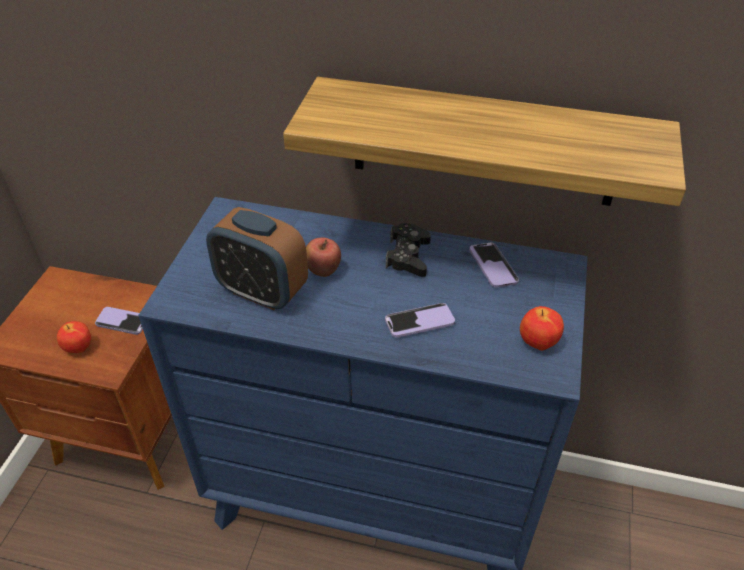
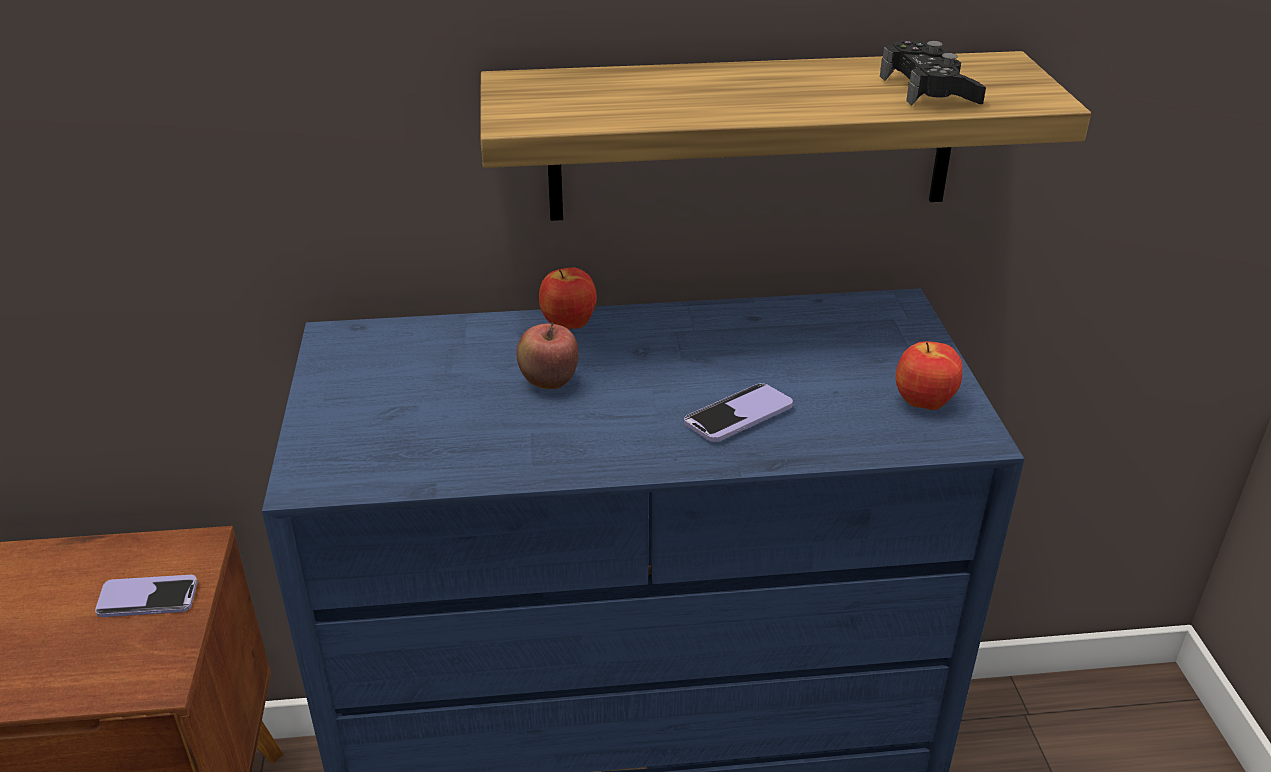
camera: 20 degrees left, 10 degrees down
(79, 349) = (80, 661): apple -> apple (568, 326)
(262, 291) = (464, 431): alarm clock -> none
(408, 256) = (669, 338): black game controller -> black game controller (929, 89)
(493, 266) = (801, 325): phone -> none

